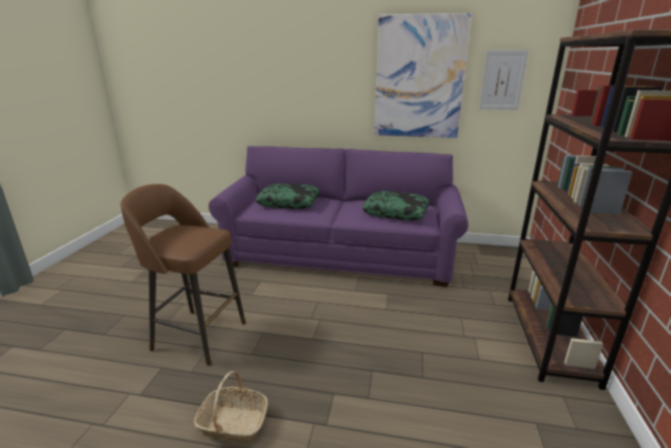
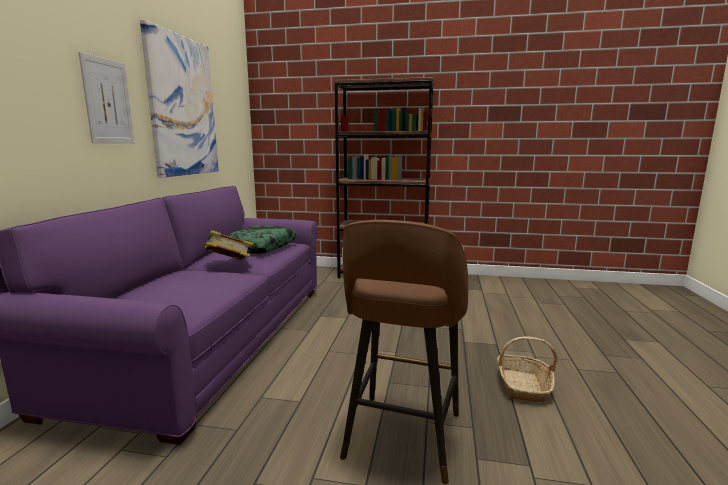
camera: 90 degrees left, 10 degrees down
(289, 202) = (173, 288): pillow -> none
(342, 208) = (228, 264): none -> book
(502, 80) = (229, 115): picture -> picture (108, 101)

